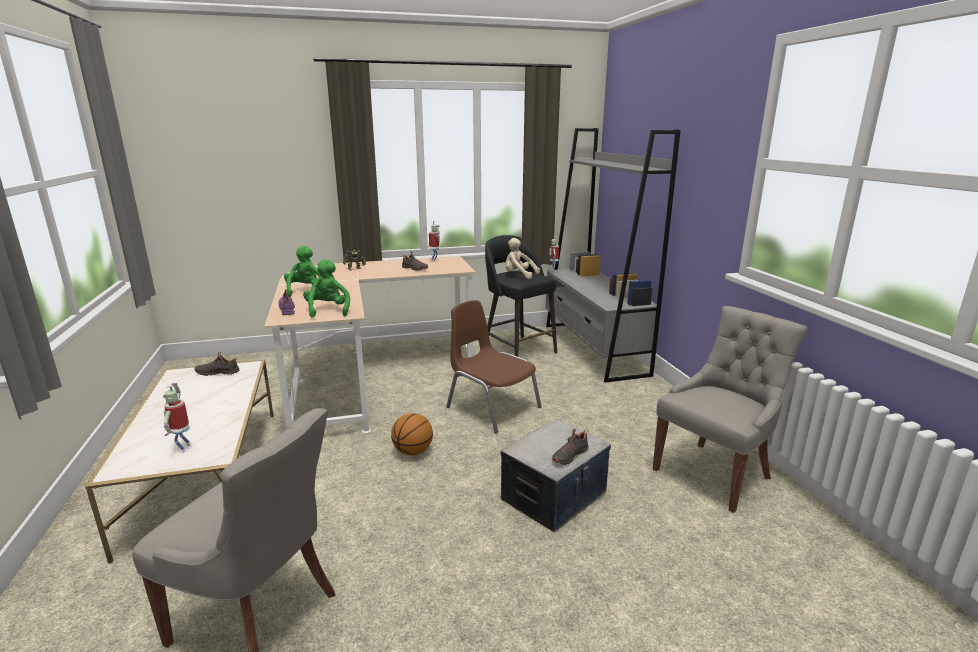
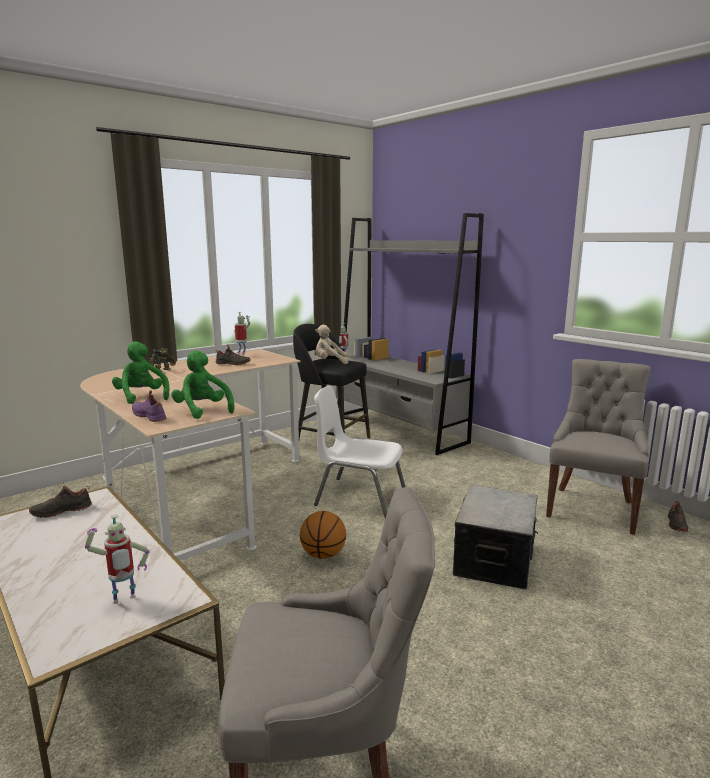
camera: 25 degrees left, 5 degrees down
(183, 448) = (124, 601): toy robot -> toy robot turned 90 degrees counterclockwise
(492, 407) = (359, 496): brown chair -> white chair
(569, 455) = (517, 511): black shoe -> black shoe (676, 524)

